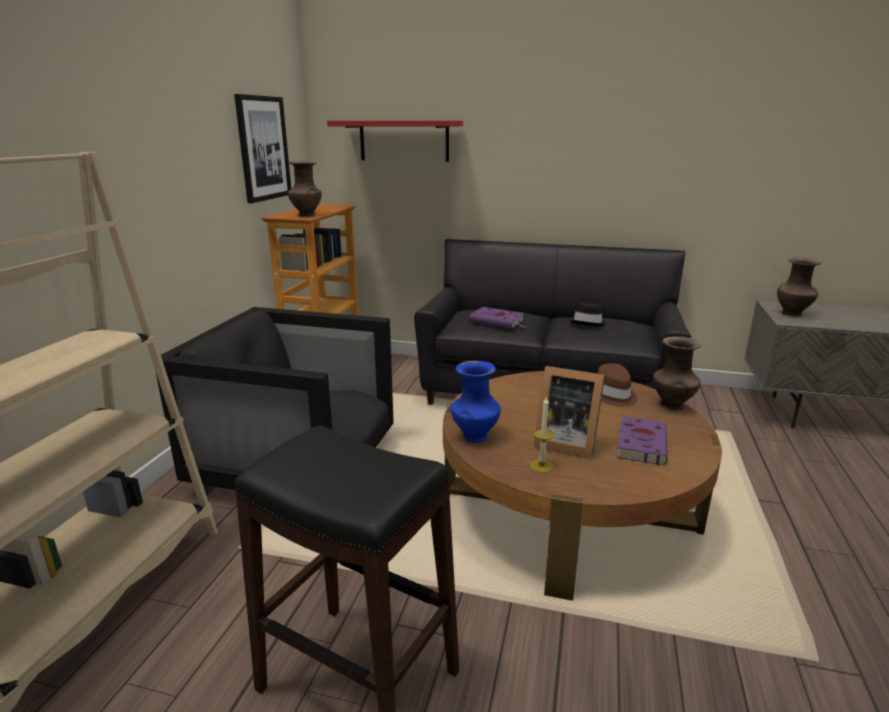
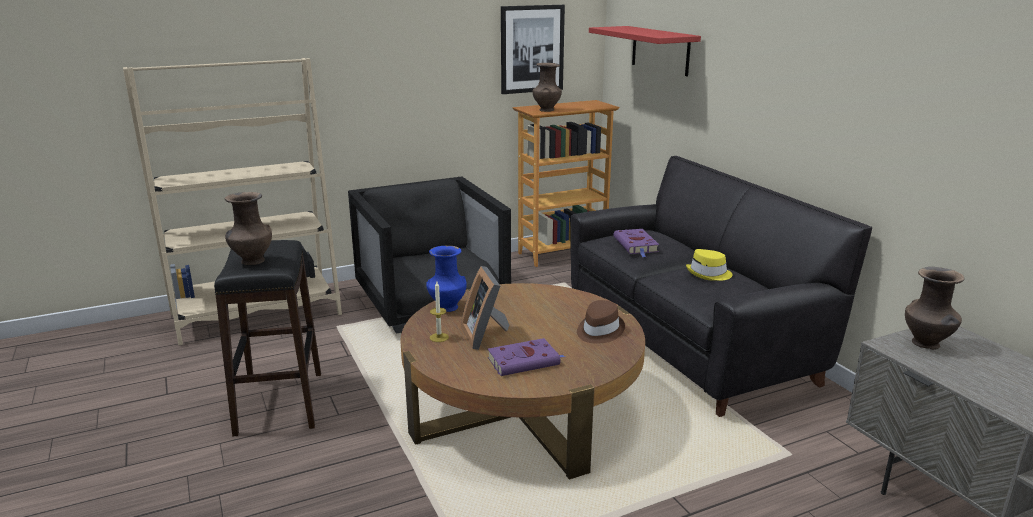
camera: 50 degrees right, 0 degrees up
(588, 323) = (709, 274): black hat -> yellow hat
(672, 406) = (619, 358): brown vase -> brown vase (251, 261)

